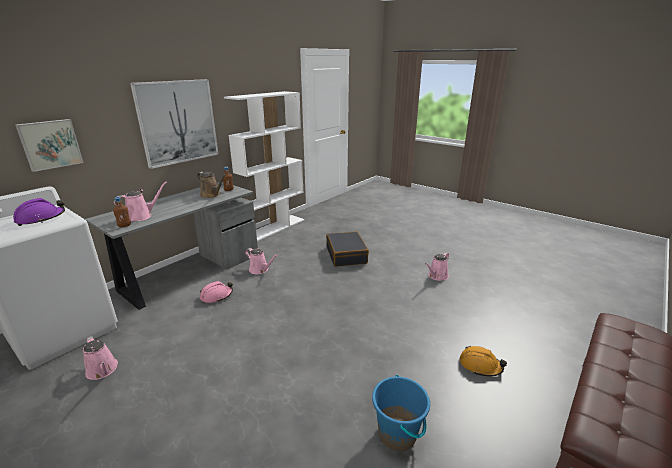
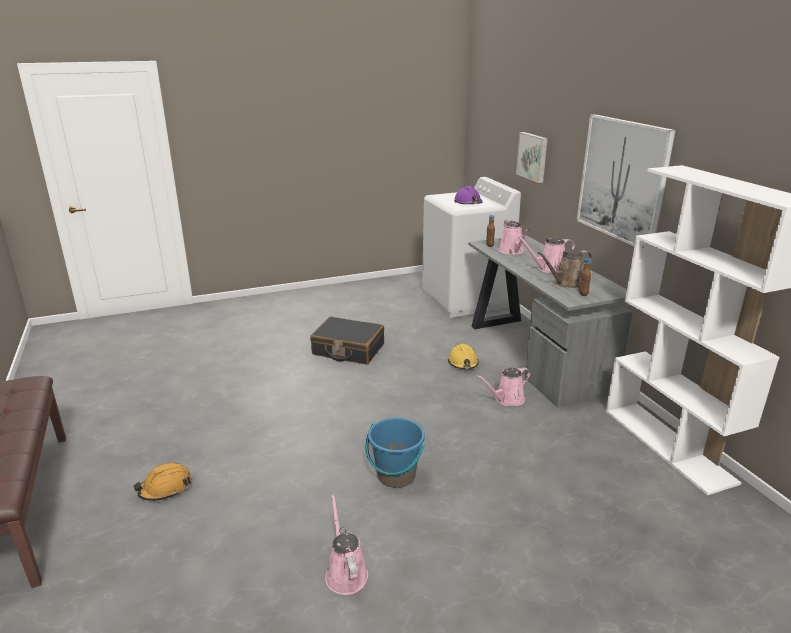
camera: 120 degrees right, 0 degrees up
(103, 370) = (396, 312): pink watering can -> pink watering can (549, 269)
(216, 296) = (463, 363): pink hard hat -> yellow hard hat
(346, 255) = (502, 492): black suitcase -> black suitcase (348, 349)
(397, 434) = (188, 404): blue bucket -> blue bucket (396, 476)

